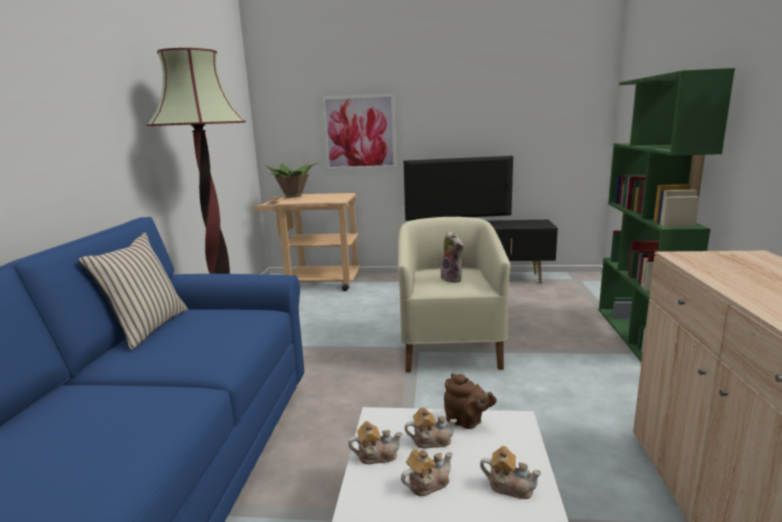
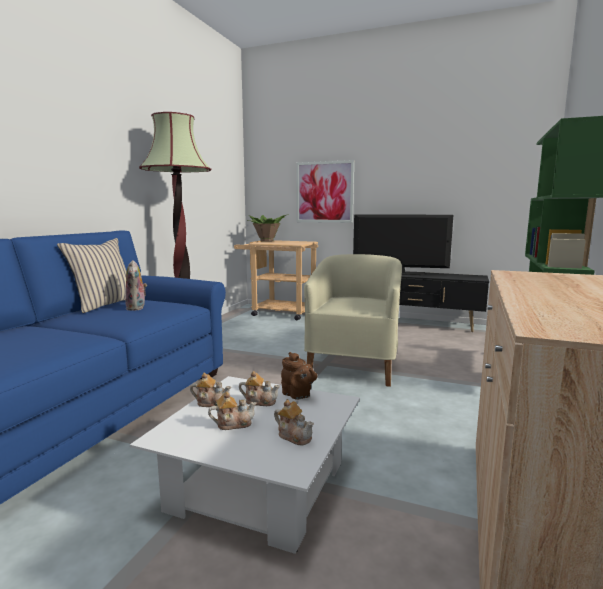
camera: 15 degrees right, 5 degrees down
(453, 279) = (356, 303): plush toy -> plush toy (137, 308)

